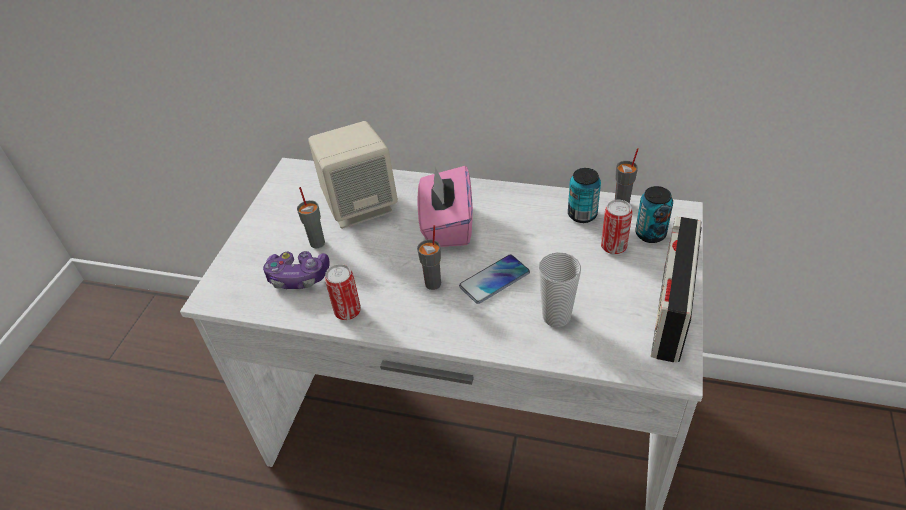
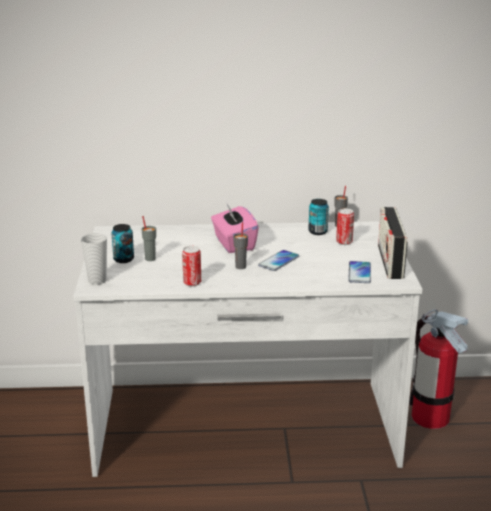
camera: 20 degrees left, 20 degrees down
(298, 277) = (148, 273): game controller -> none
(360, 206) = (168, 241): beige speaker -> none
(556, 317) = (325, 271): cup -> cup (97, 280)
(609, 333) = (359, 273): none -> phone
(650, 234) = (363, 235): can -> can (123, 259)
(717, 457) = (429, 417): none -> fire extinguisher

